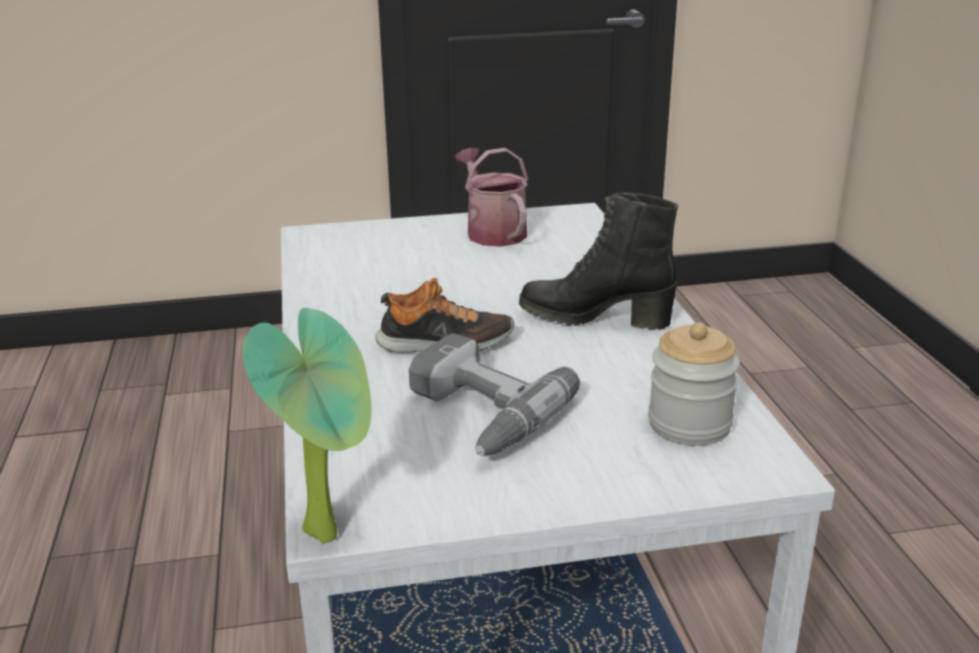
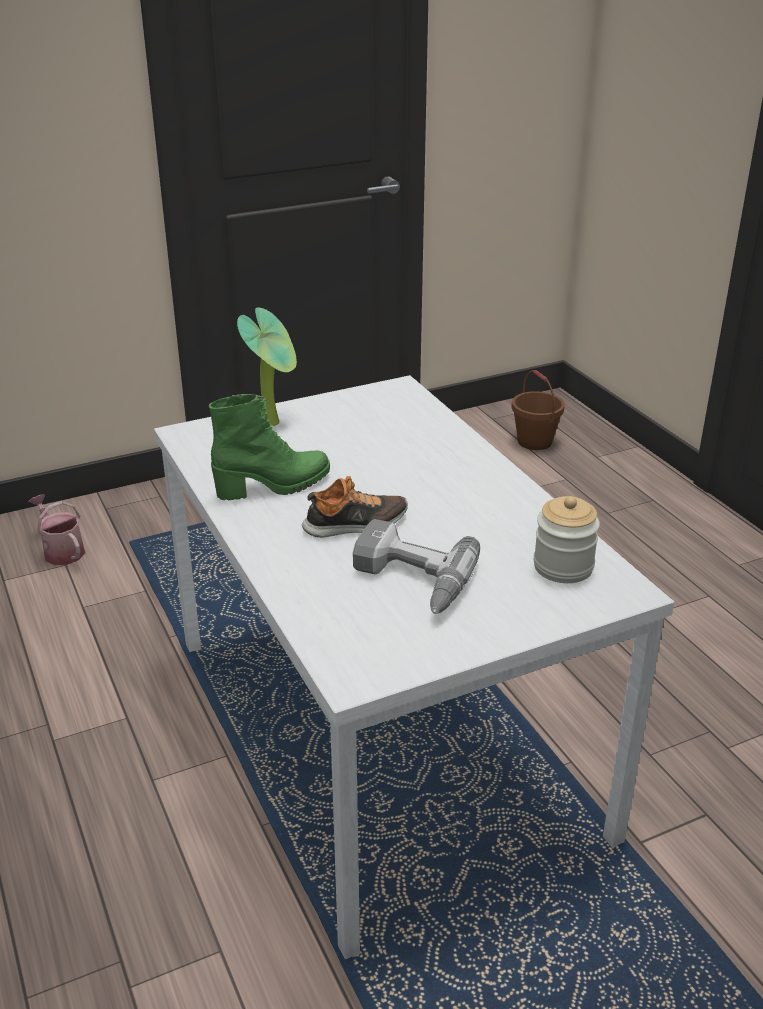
camera: 15 degrees left, 5 degrees up
(330, 531) = (353, 685): potted plant -> potted plant (274, 421)
(373, 294) = (274, 486): none -> green boot
(492, 231) = (340, 413): watering can -> watering can (61, 550)
(595, 317) = (459, 486): black boot -> none
(782, 324) = (535, 441): none -> brown bucket

